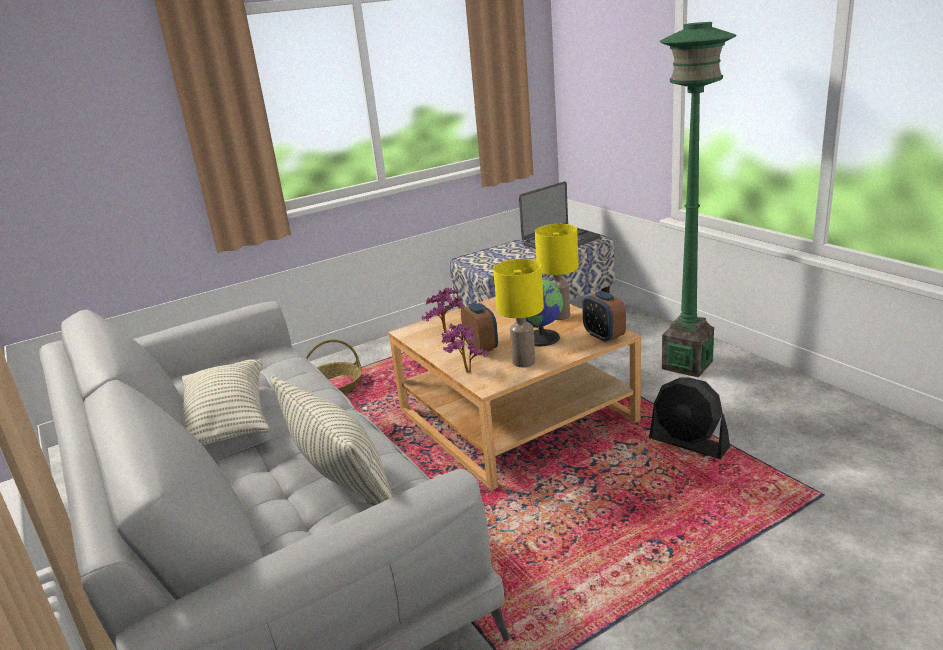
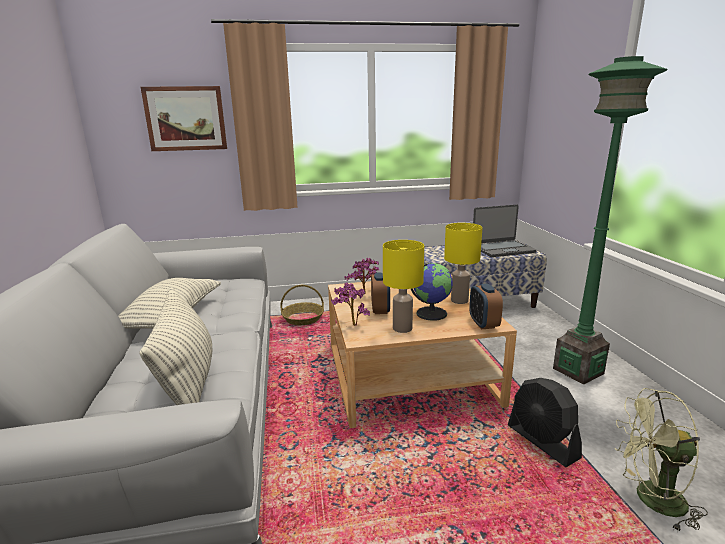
camera: 20 degrees right, 5 degrees down
(105, 132) = (186, 119): none -> picture
(799, 463) = (651, 500): none -> green fan

